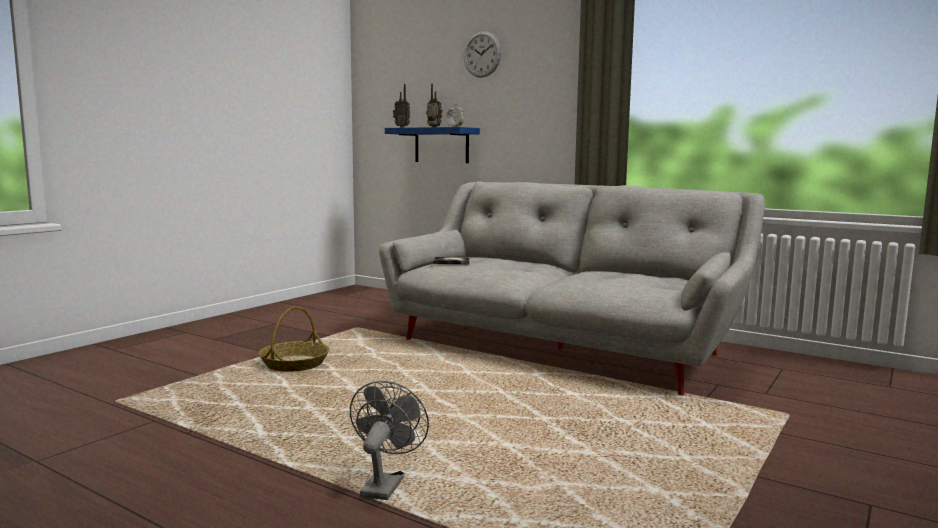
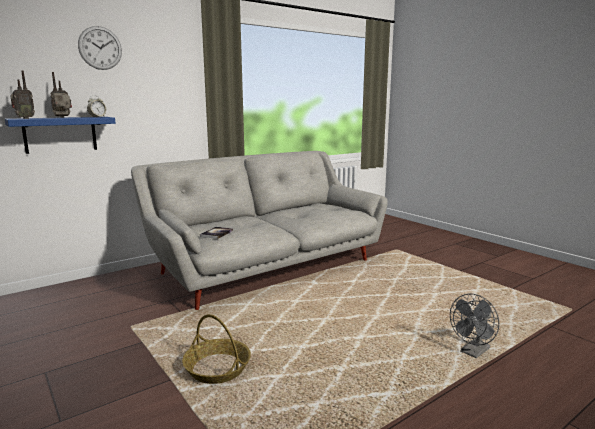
camera: 70 degrees left, 5 degrees up
(384, 484) = (473, 353): grey fan -> grey fan turned 75 degrees counterclockwise

